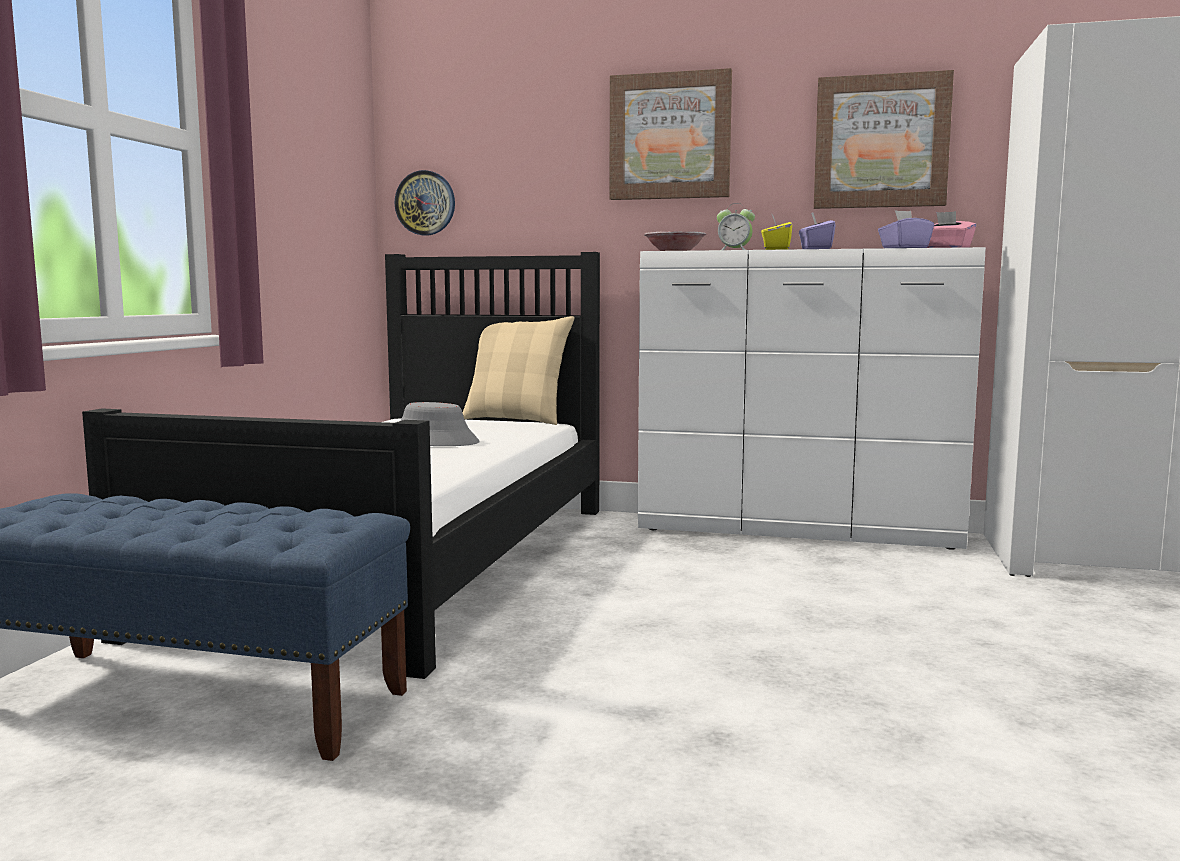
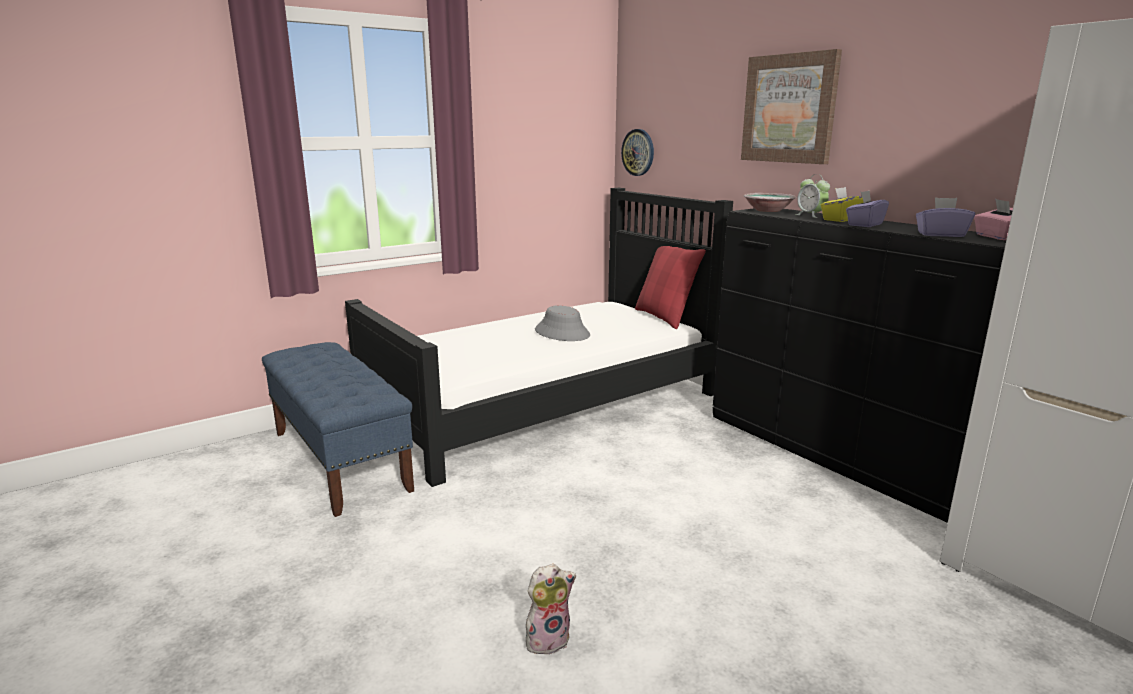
camera: 40 degrees right, 10 degrees up
(516, 420) = (665, 317): beige pillow -> red pillow
(798, 533) = (831, 457): white dresser -> black dresser
(868, 749) = (548, 639): none -> plush toy
(881, 142) = (965, 120): picture -> none

